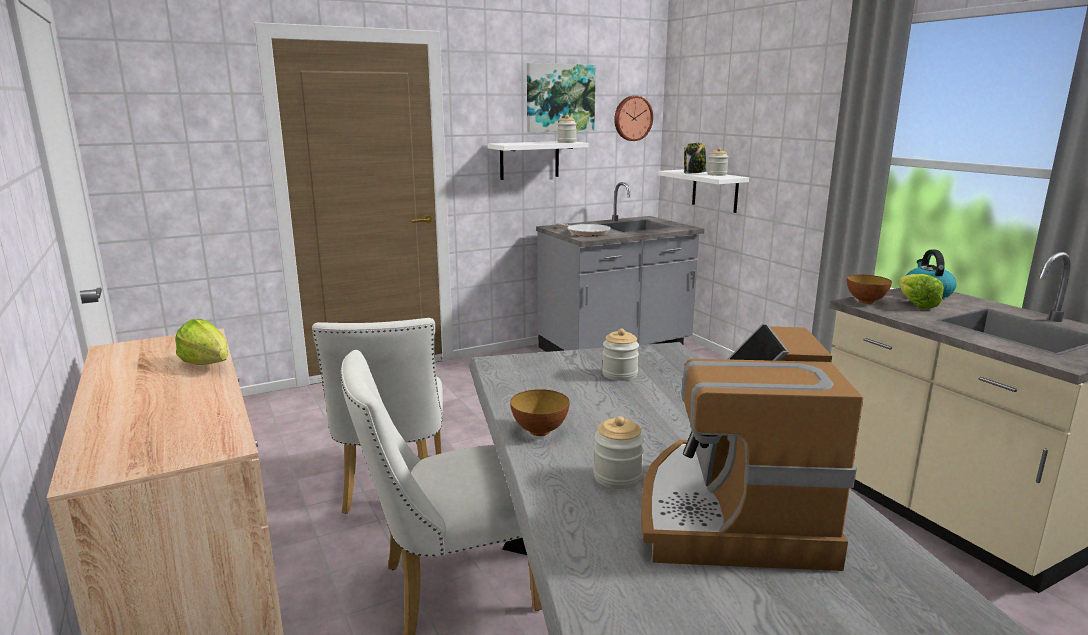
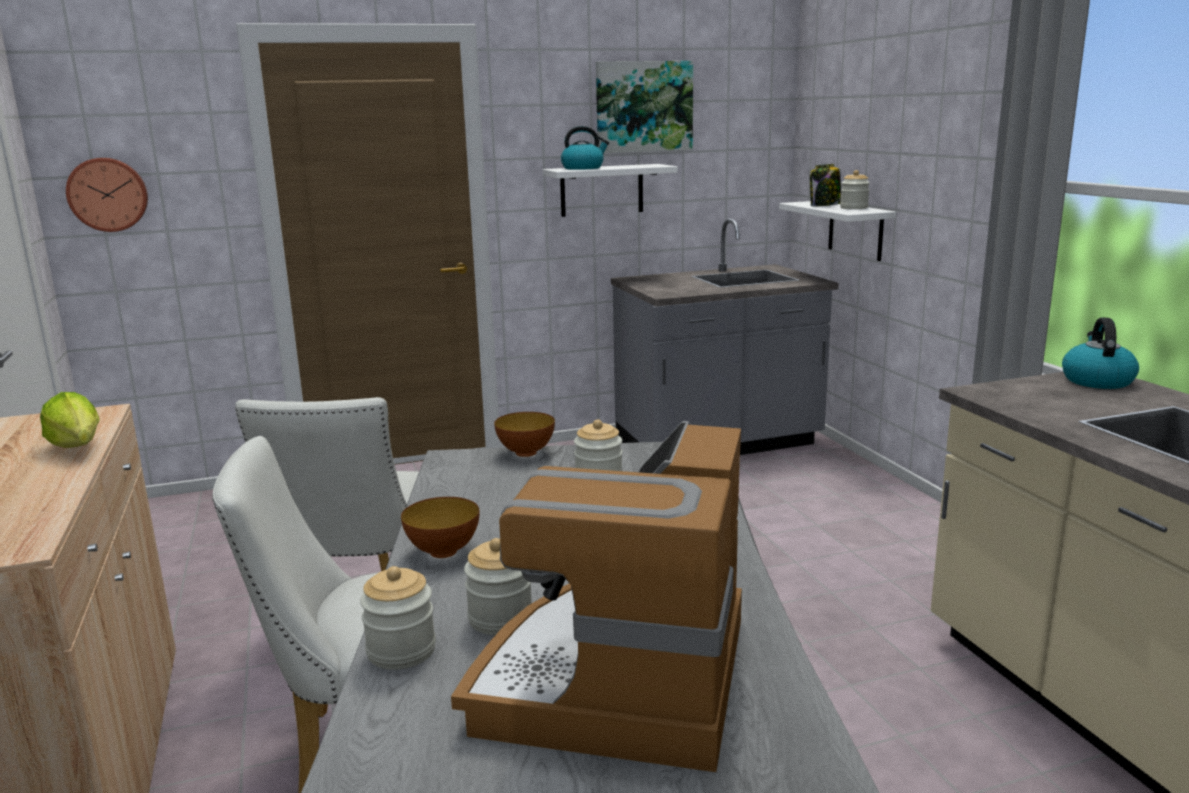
camera: 10 degrees right, 0 degrees up
(519, 143) = (583, 168): none -> kettle
(566, 142) = (649, 165): jar -> jar (401, 651)
(586, 233) = (670, 287): frying pan -> none
(632, 118) = (749, 131): wall clock -> wall clock (108, 194)
(866, 301) = (992, 391): bowl -> bowl (526, 453)
(914, 303) = (1064, 396): lettuce -> none

